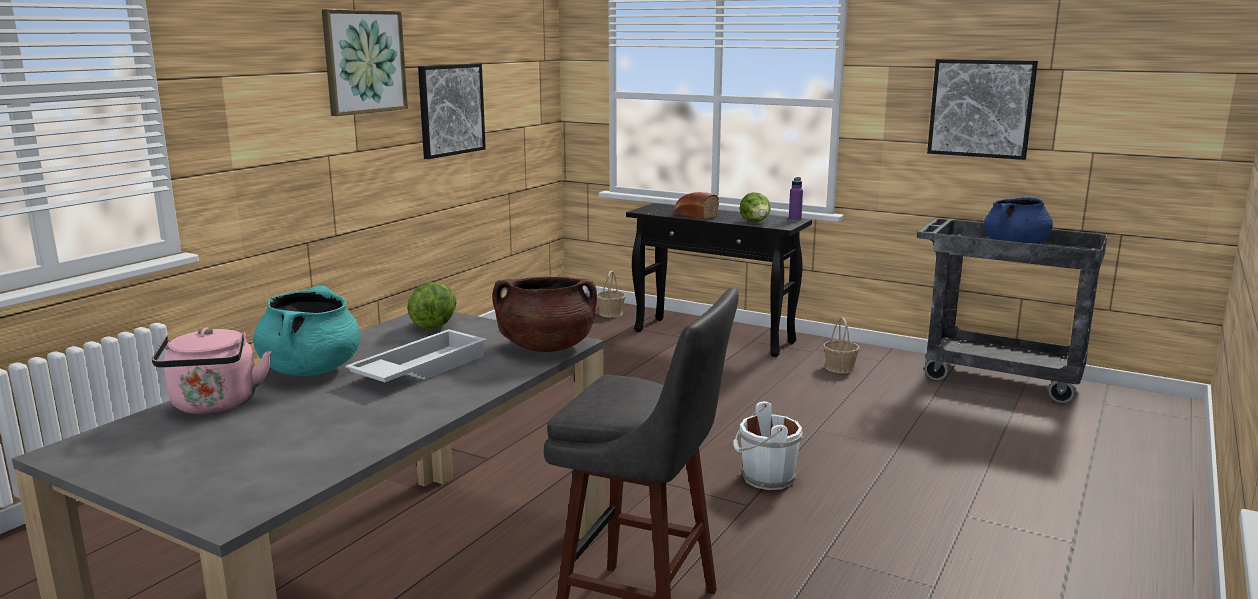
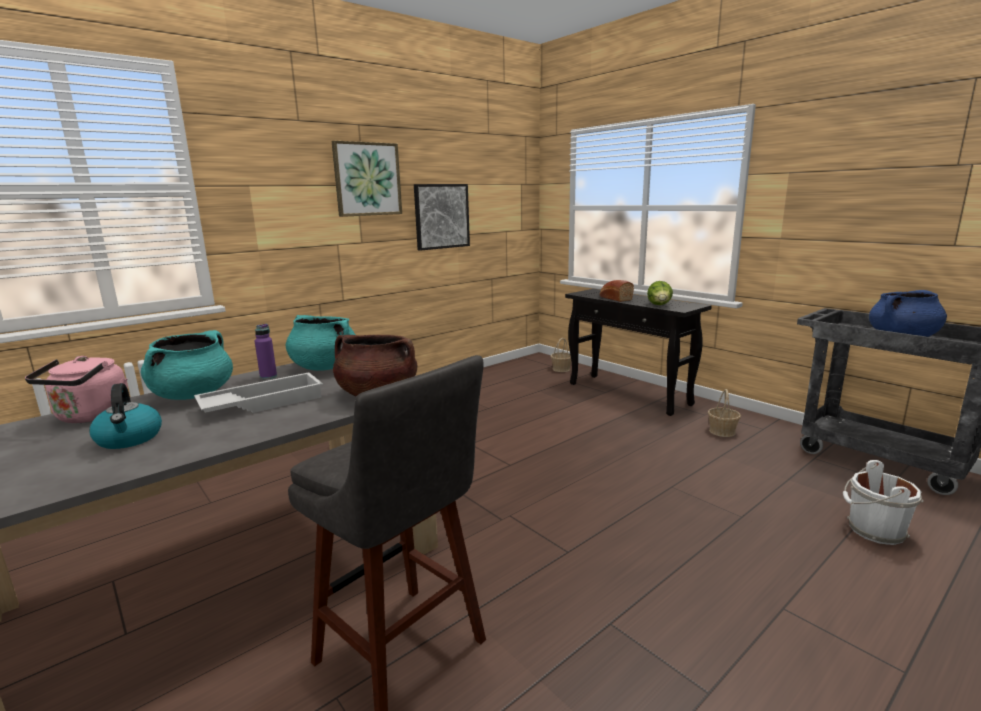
camera: 20 degrees right, 0 degrees up
(317, 420) = (130, 439): none -> kettle
(434, 324) = (324, 367): lettuce -> turquoise cooking pot
(765, 478) = (599, 527): white bucket -> white bucket (873, 530)
(794, 220) = (695, 305): purple bottle -> purple bottle (268, 377)
(981, 108) = (877, 206): picture -> none

